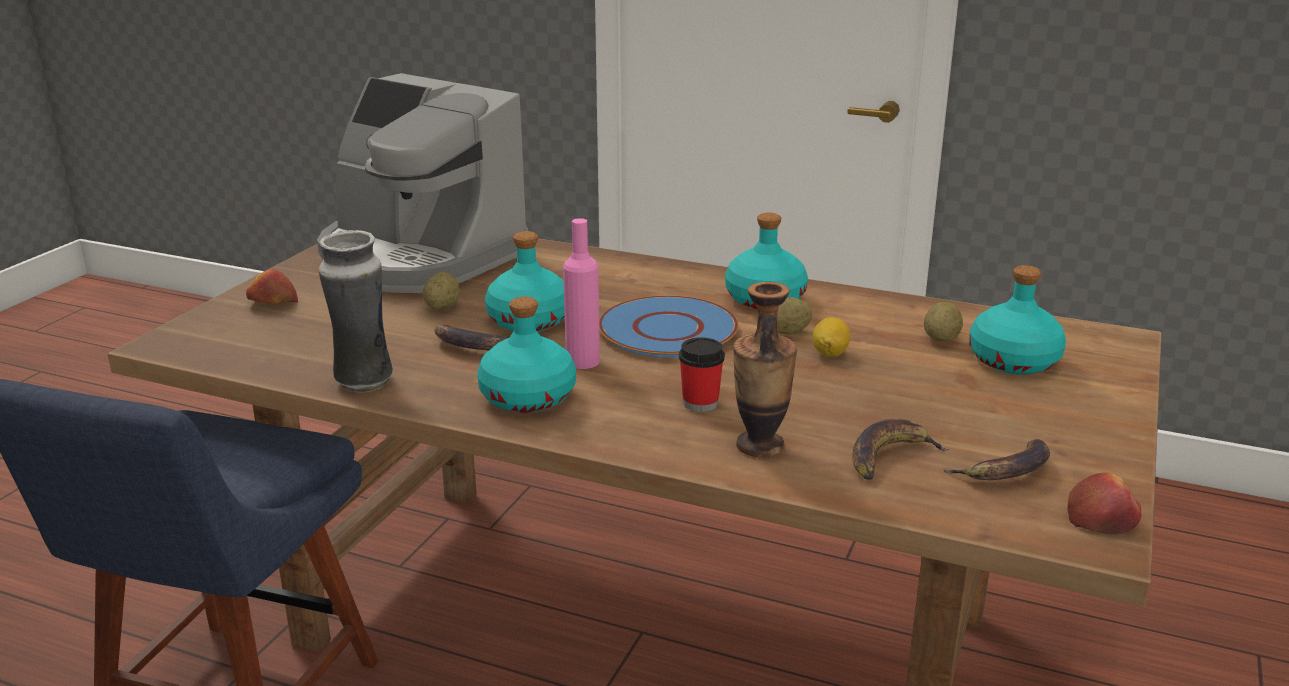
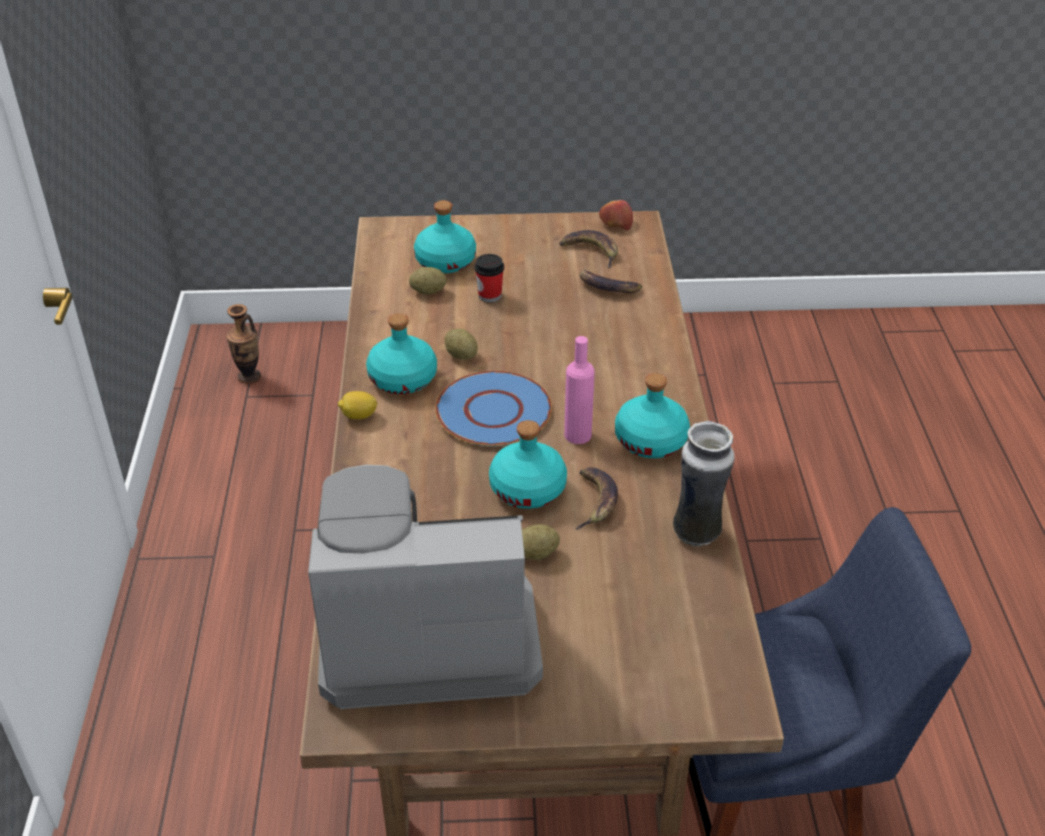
camera: 115 degrees left, 15 degrees up
(272, 303) = (606, 682): apple -> none
(418, 257) = (426, 632): coffee machine -> coffee machine turned 105 degrees counterclockwise
(700, 403) = (598, 365): cup -> cup (489, 296)
(760, 446) = (632, 331): vase -> vase (249, 377)
(830, 353) = (483, 331): lemon -> lemon (359, 416)

